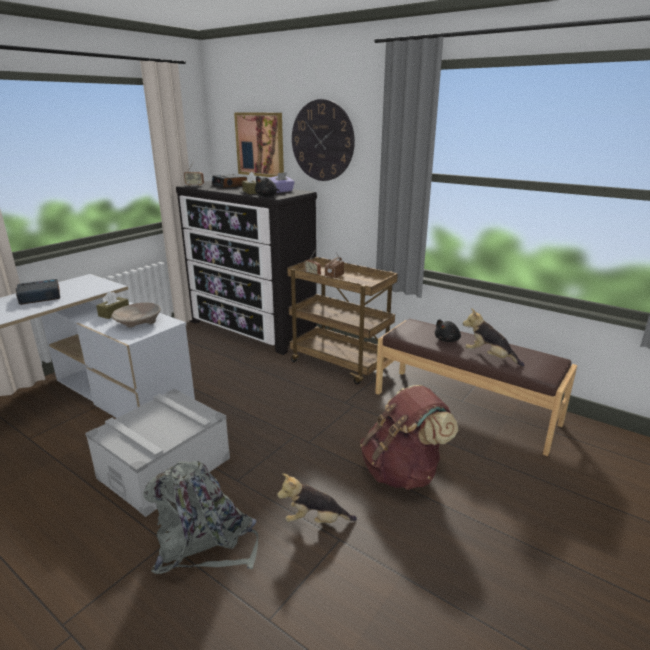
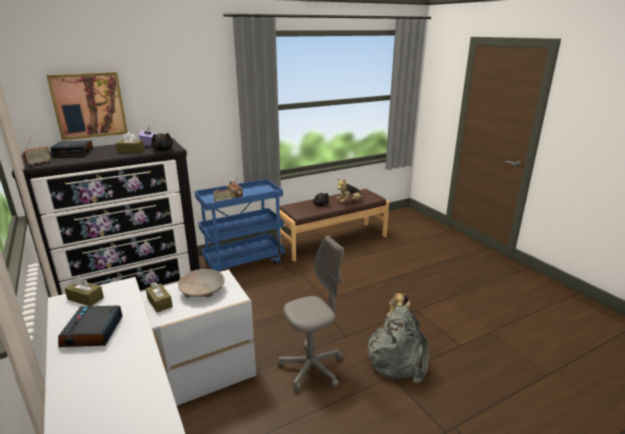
camera: 65 degrees left, 0 degrees up
(88, 282) = (85, 298): none -> brown tissue box
(165, 468) = (312, 368): grey storage box -> grey office chair
(322, 141) = (170, 93): wall clock -> none
(341, 364) = (244, 262): brown cart -> blue cart
(403, 472) = (374, 276): brown backpack -> none

